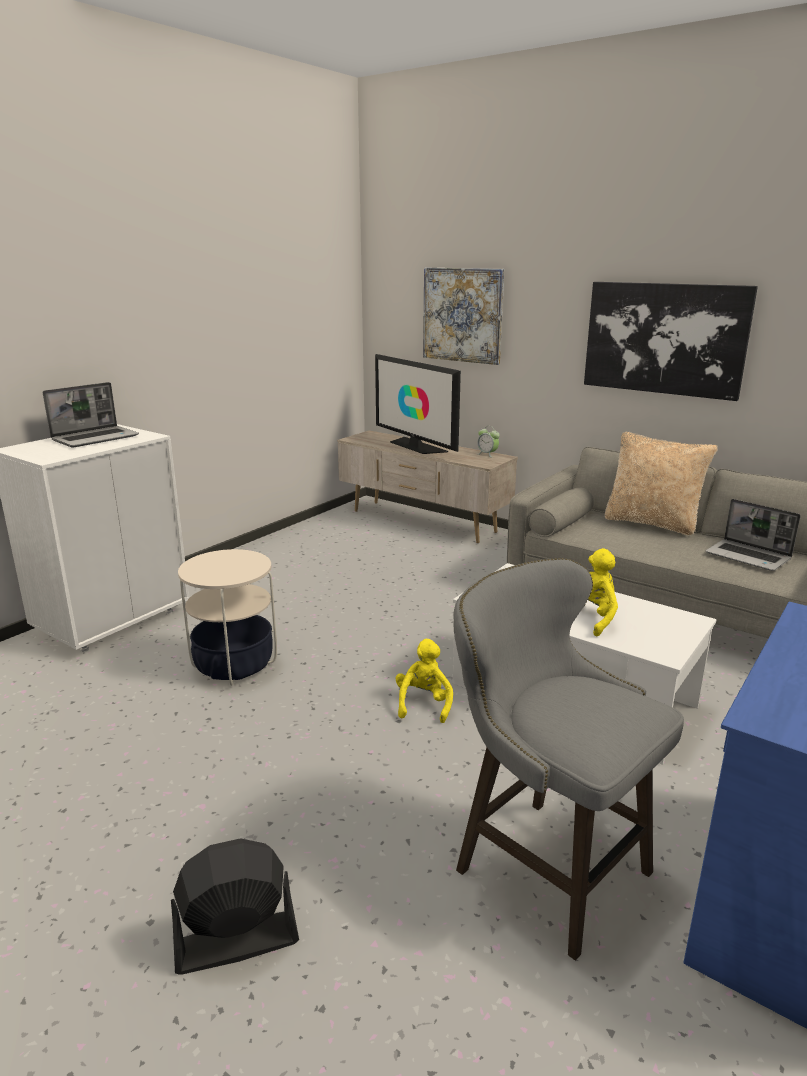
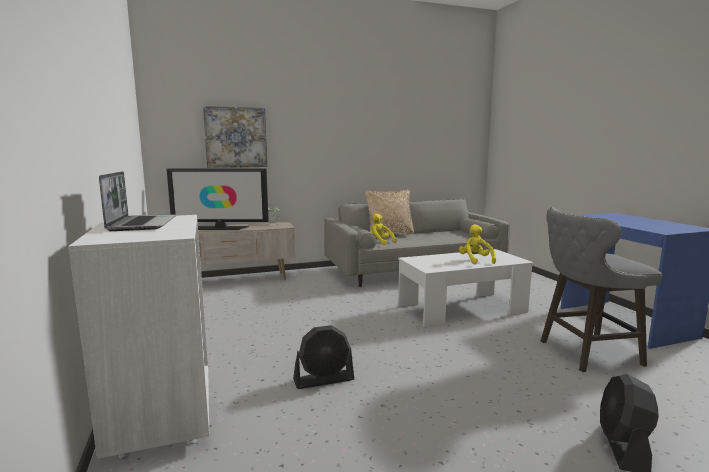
camera: 55 degrees left, 10 degrees down
(235, 666) = (324, 379): beige side table -> black fan
(424, 704) = (436, 339): yellow plush toy -> yellow plush toy (379, 242)
(664, 339) = (362, 144): picture -> none
(749, 557) = (443, 234): laptop -> none

